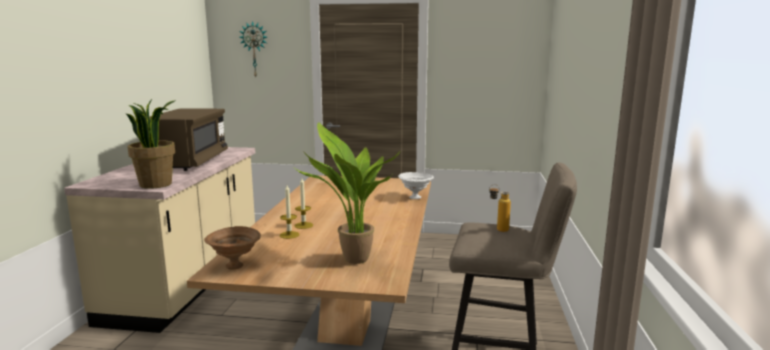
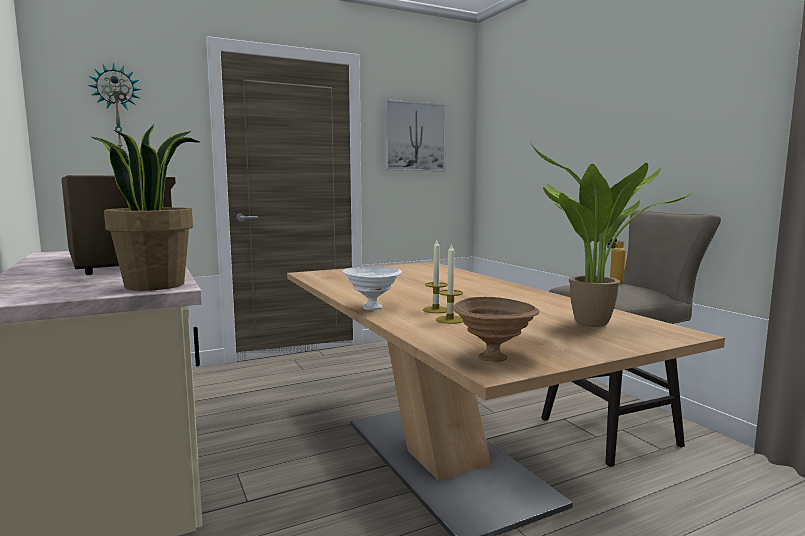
camera: 35 degrees left, 5 degrees down
(415, 197) = (467, 274): white bowl -> white bowl (371, 307)
(479, 61) = (414, 137): none -> picture

